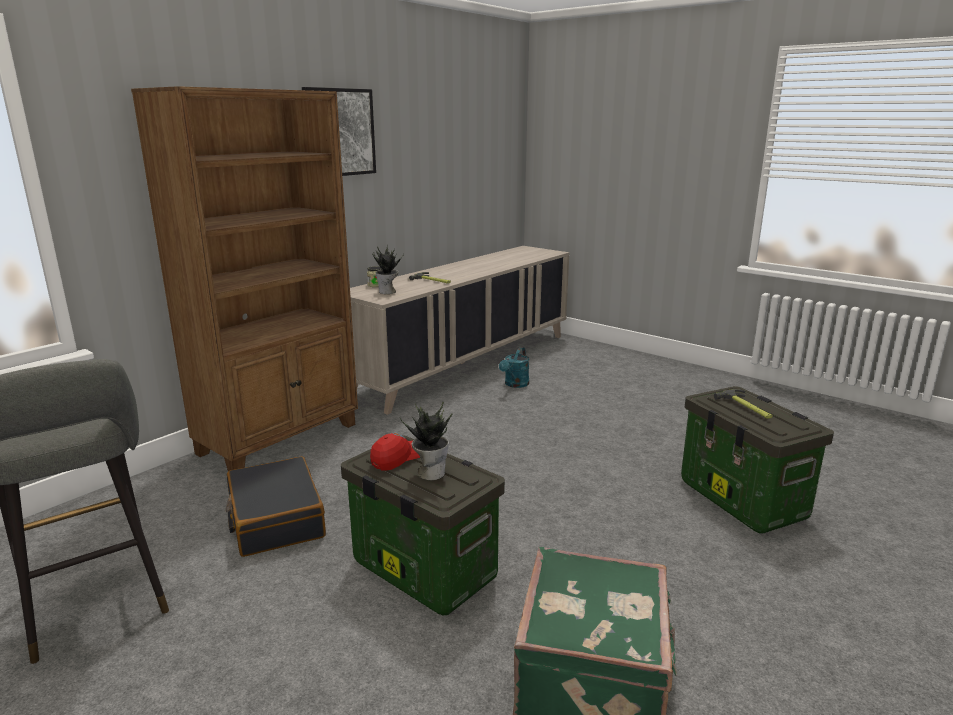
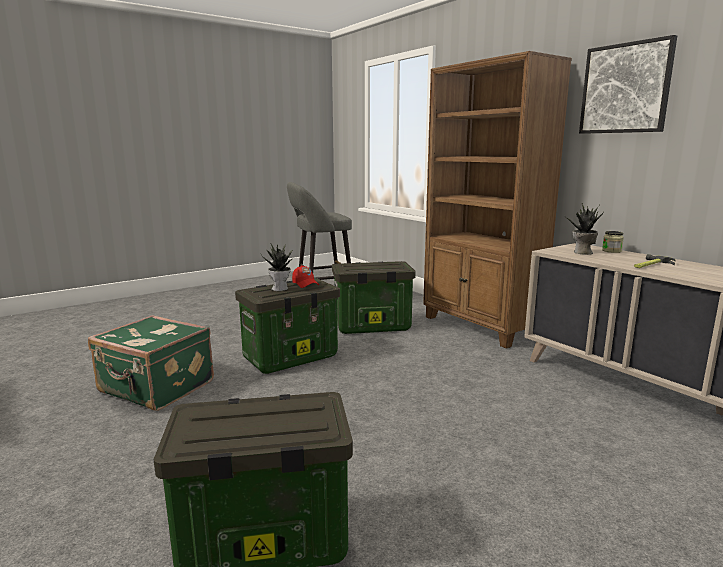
camera: 105 degrees right, 5 degrees down
(276, 519) = (371, 326): black suitcase -> storage box
(515, 384) = (648, 441): turquoise watering can -> none
(746, 407) = (270, 416): hammer -> none

